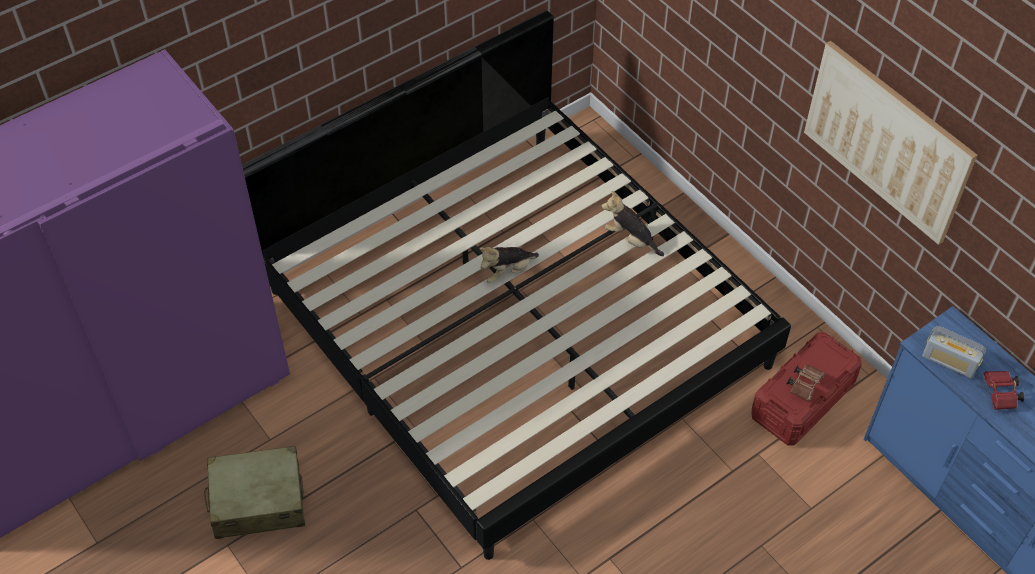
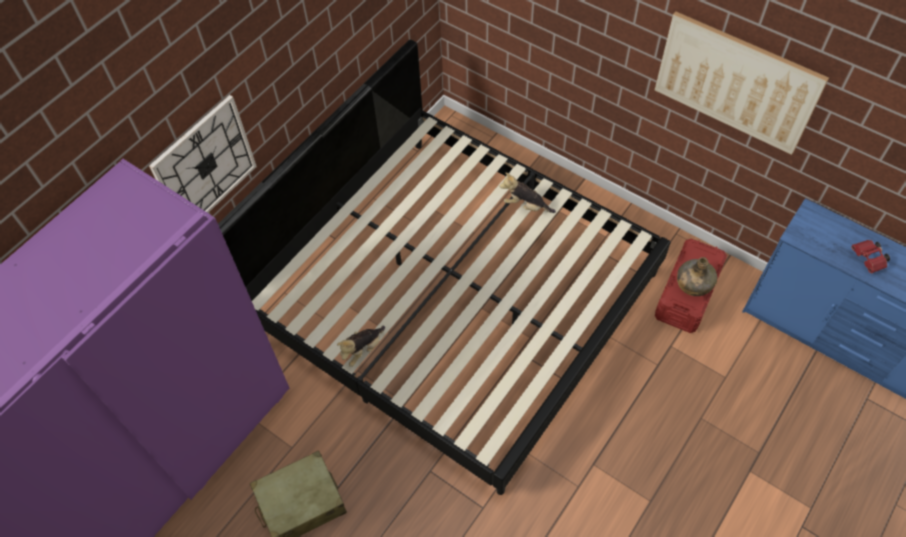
camera: 15 degrees left, 5 degrees up
(256, 85) = (205, 165): none -> wall clock
(507, 271) = (440, 258): plush toy -> plush toy (363, 350)
(804, 384) = (693, 284): brown binoculars -> green bottle
(949, 362) = (821, 244): radio -> none

